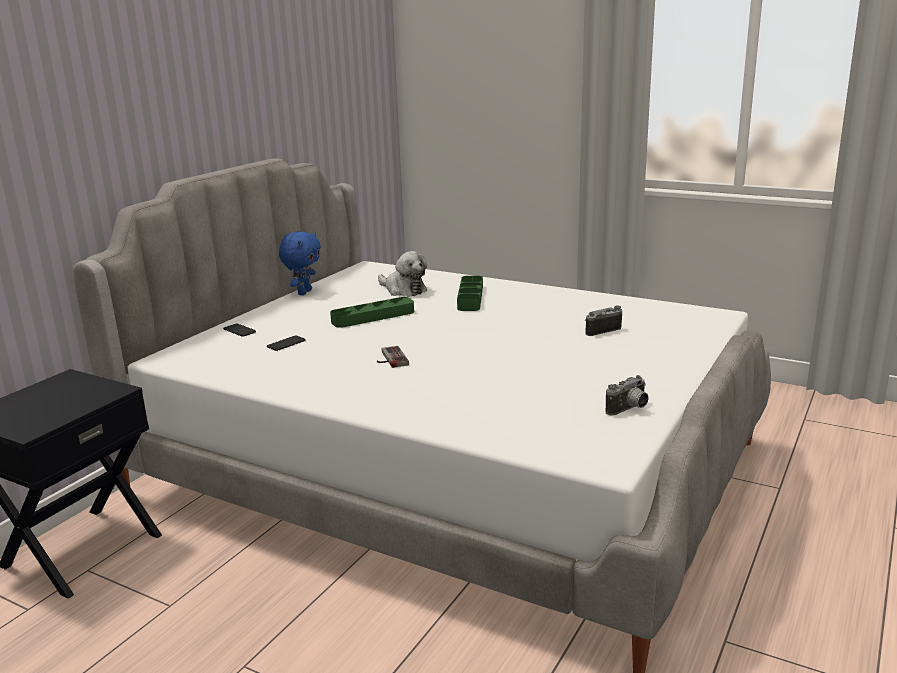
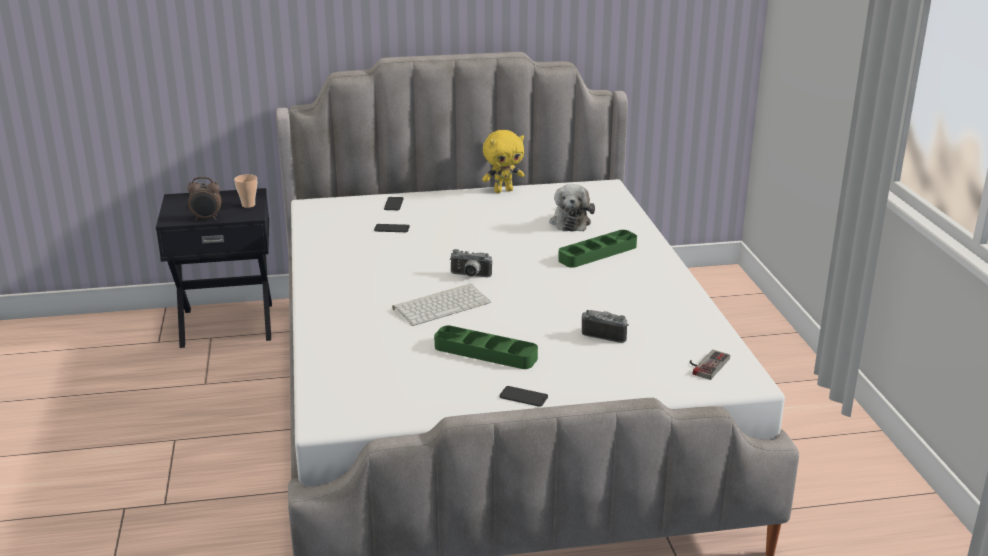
camera: 50 degrees right, 5 degrees up
(71, 412) = (206, 218): none -> alarm clock
(90, 385) = (248, 205): none -> cup
(304, 292) = (503, 190): blue plush toy -> yellow plush toy
(373, 317) = (490, 235): green tray -> green tray (485, 353)
(389, 359) = (413, 274): game controller -> game controller (705, 364)
(465, 364) = (442, 305): none -> keyboard
(629, 409) = (437, 400): camera -> camera (470, 276)
(662, 379) = (523, 397): none -> phone

